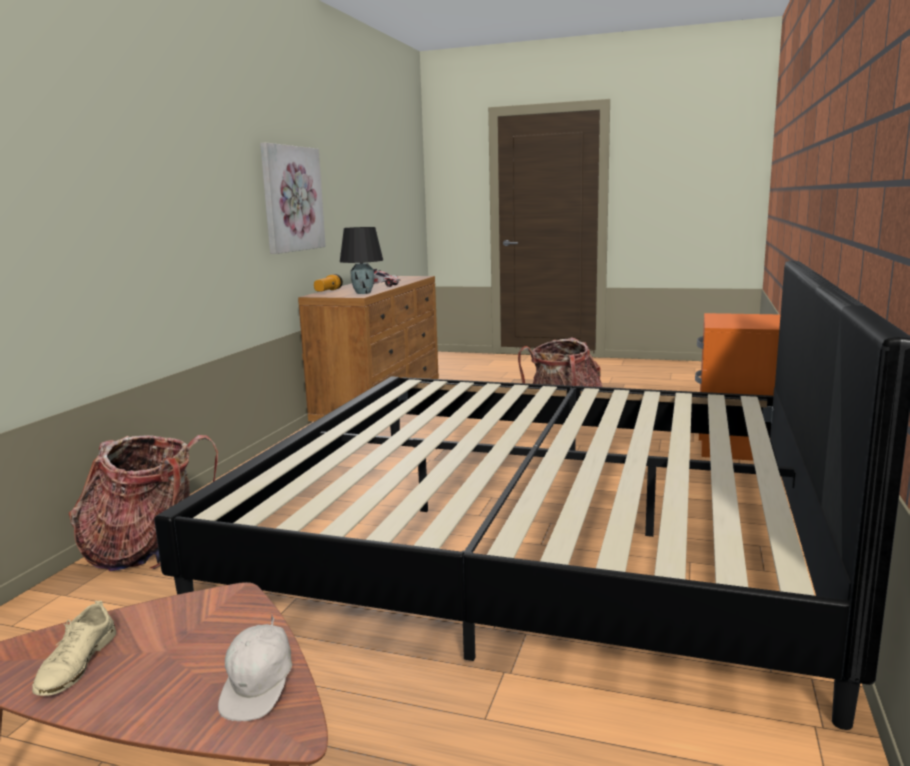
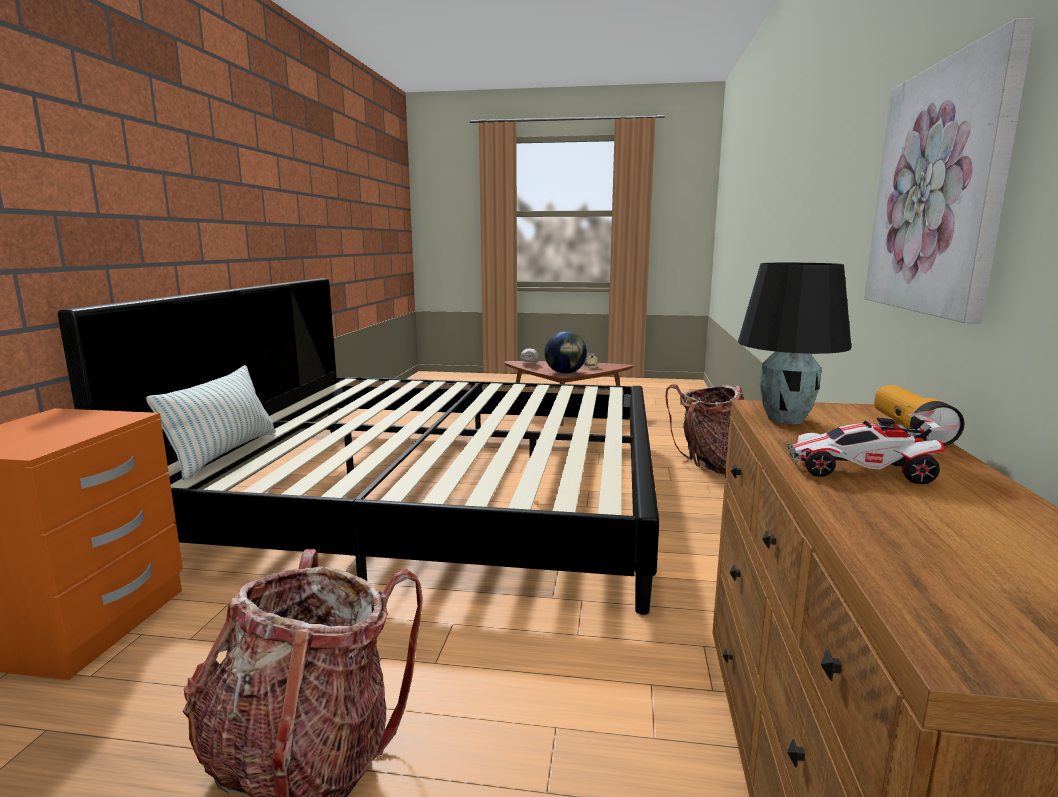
camera: 170 degrees right, 0 degrees up
(216, 605) = (565, 373): none -> globe
(728, 416) = (224, 453): none -> pillow

